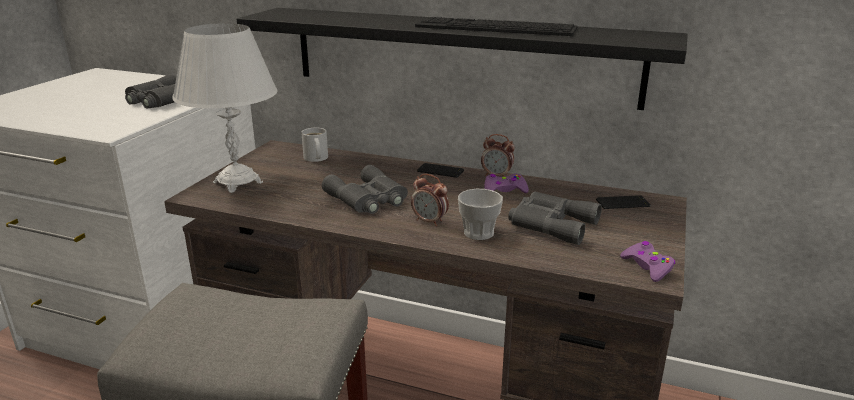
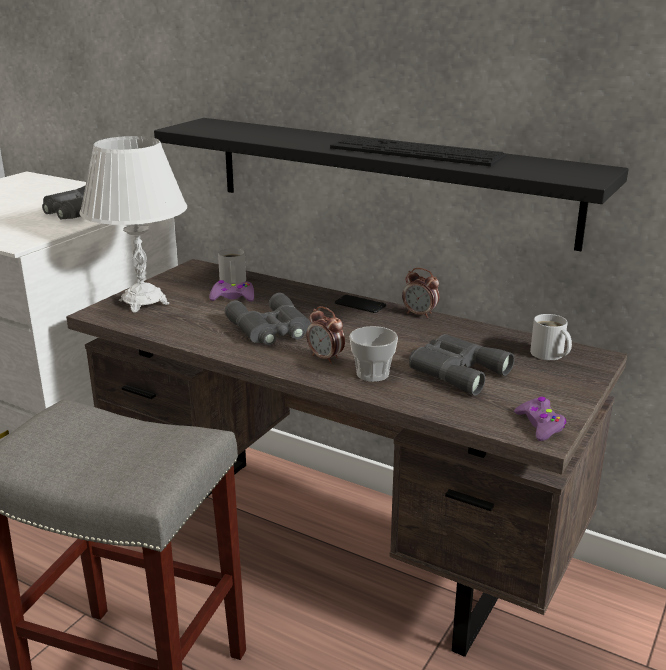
camera: 10 degrees right, 0 degrees up
(504, 190) = (421, 330): purple game controller -> purple game controller (232, 297)
(622, 203) = (548, 355): phone -> white mug

